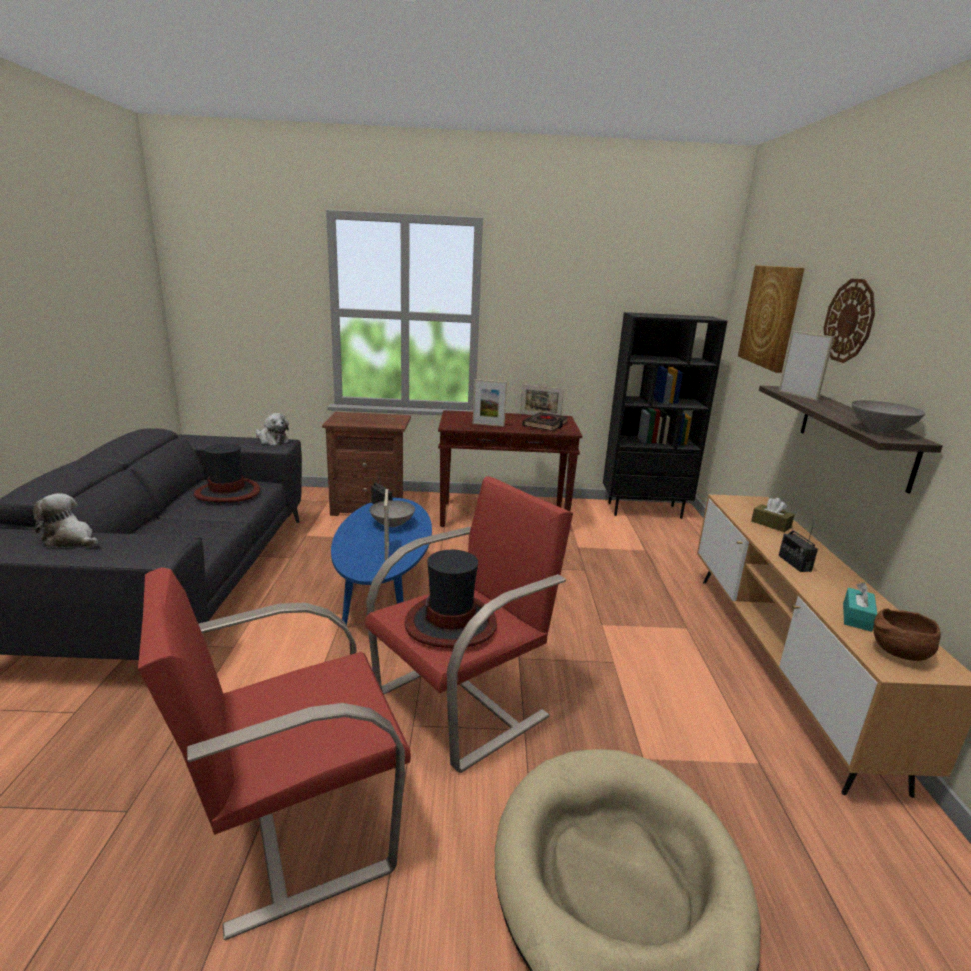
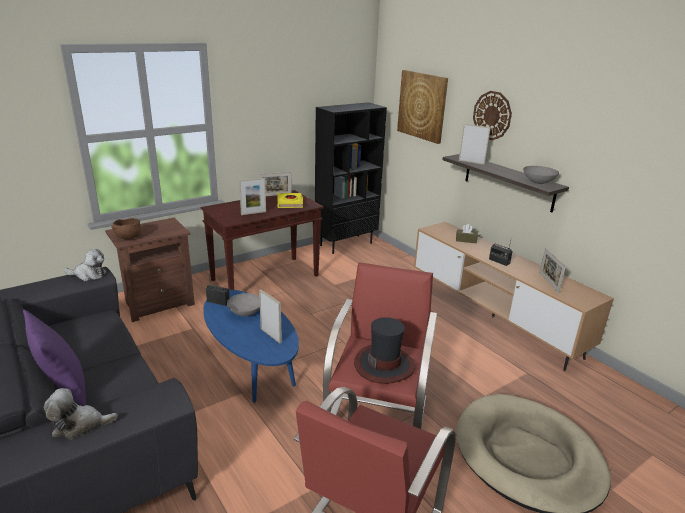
camera: 35 degrees left, 5 degrees up
(151, 524) = (63, 387): none -> purple pillow
(228, 492) = (87, 334): hat -> none
(545, 425) = (290, 203): black book -> yellow book
(856, 617) = (548, 283): turquoise tissue box -> picture frame
(898, 654) = (577, 295): brown bowl -> brown bowl (128, 238)

